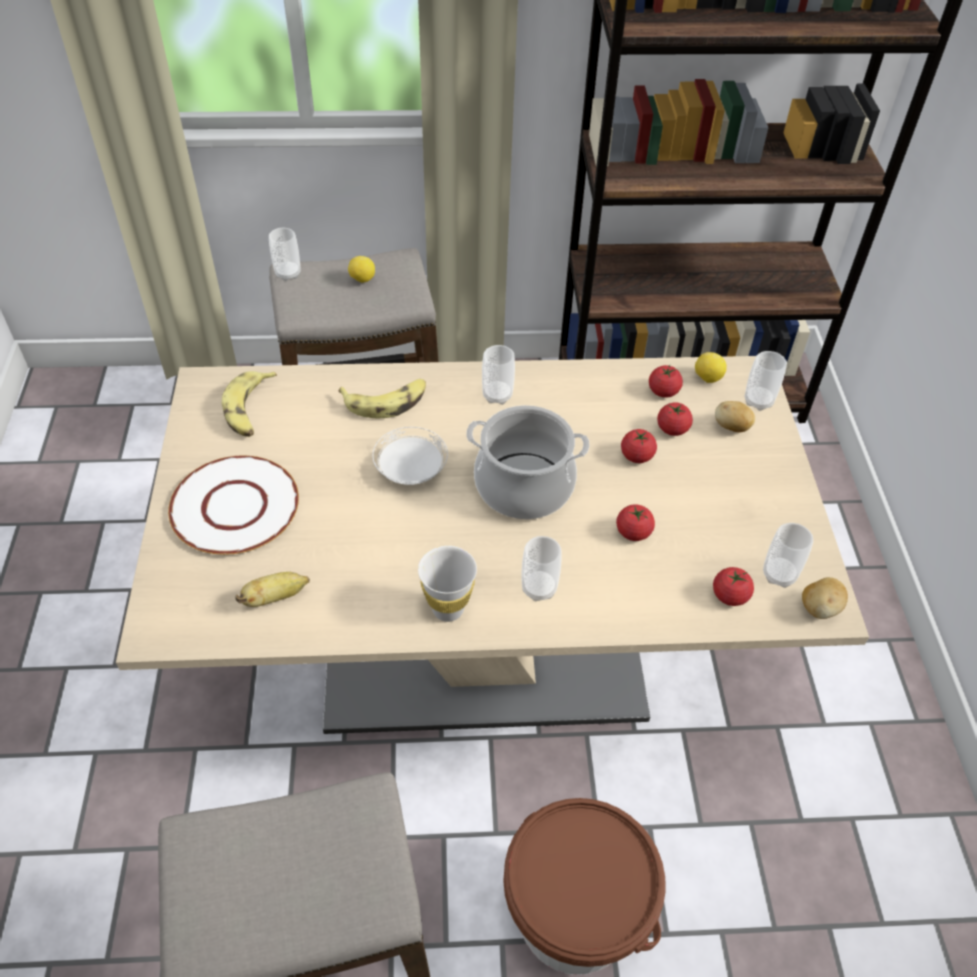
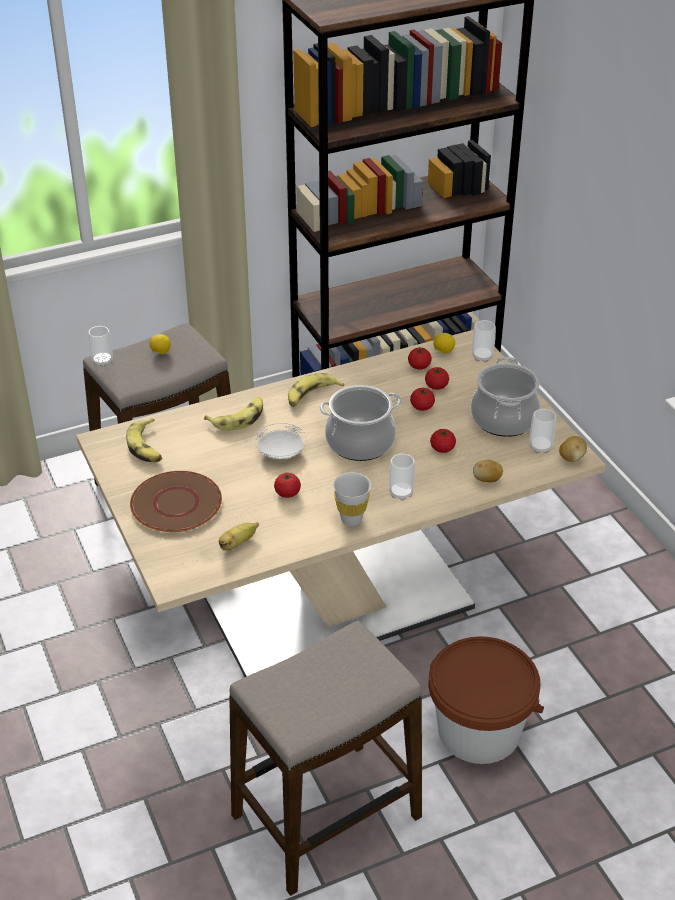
camera: 20 degrees left, 10 degrees down
(235, 506) = (176, 503): white plate -> brown plate
(497, 395) = (311, 396): cup -> banana
(730, 596) = (517, 466): tomato -> tomato (287, 493)
(731, 427) = (473, 376): potato -> potato (487, 480)
(746, 510) = (504, 419): none -> cooking pot

